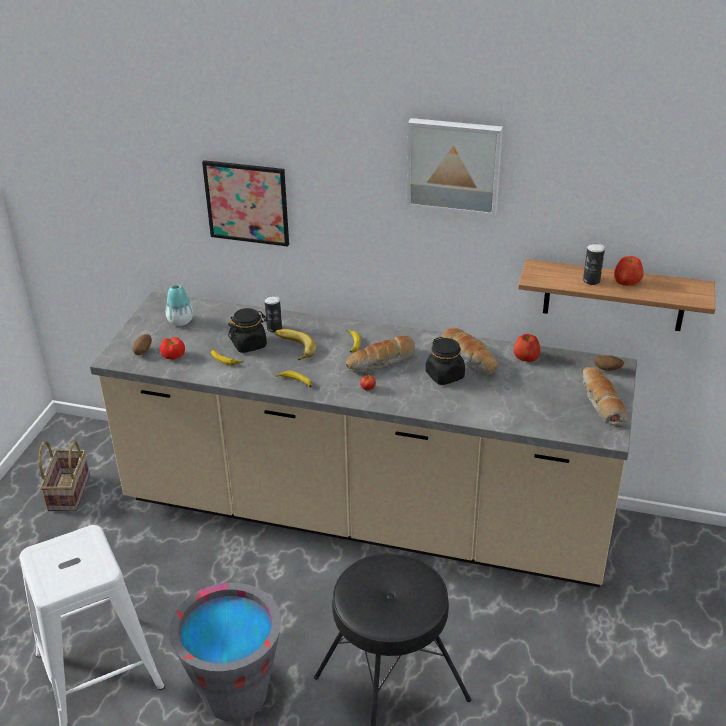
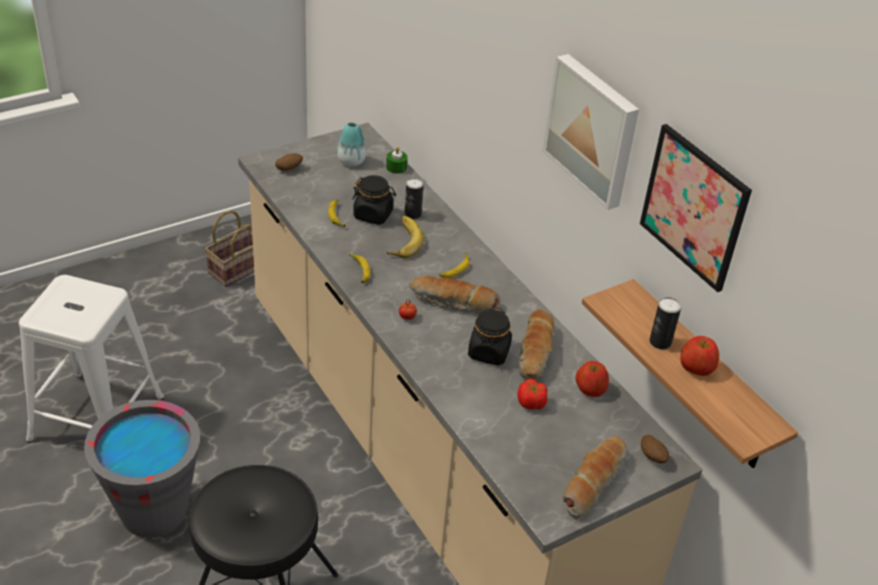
camera: 40 degrees right, 5 degrees up
(173, 356) = (304, 187): tomato -> tomato (531, 403)
(217, 307) = (396, 167): none -> green candle
(247, 203) = (442, 73): picture -> picture (694, 207)

